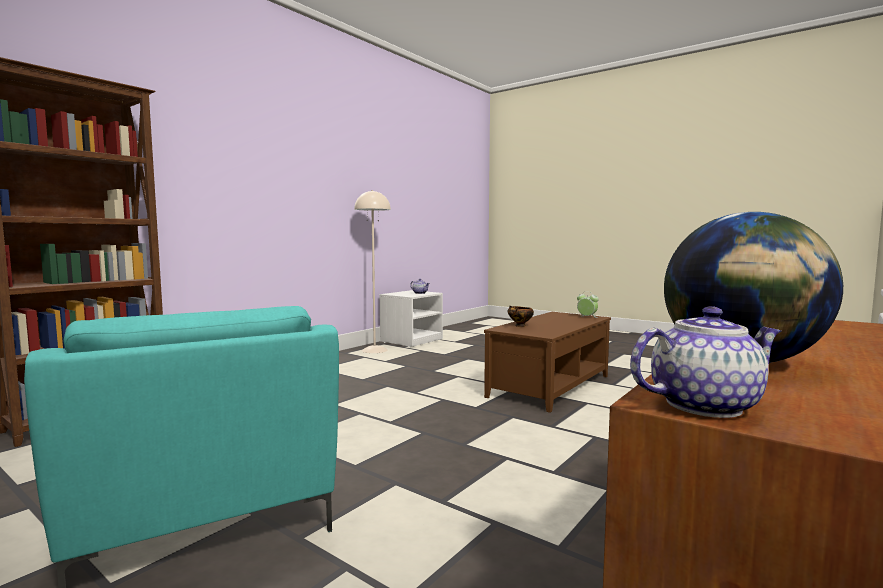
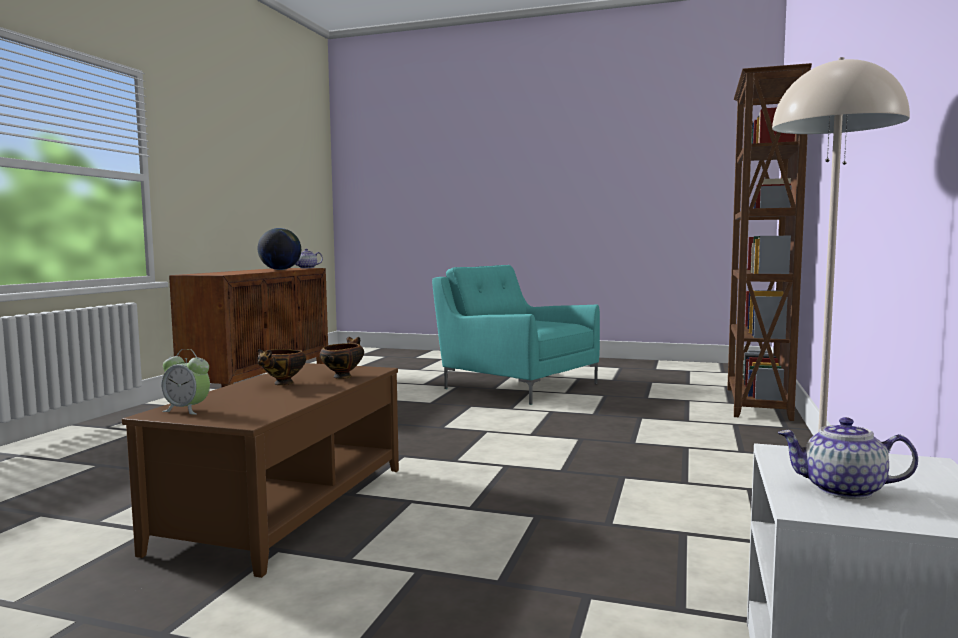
camera: 160 degrees right, 0 degrees up
(553, 324) = (282, 384): none -> bowl

